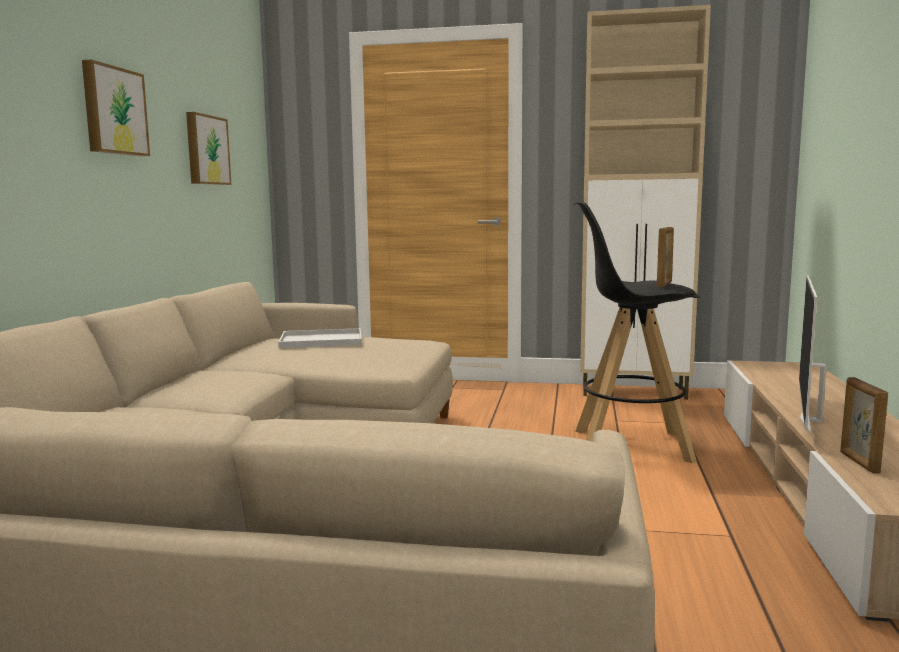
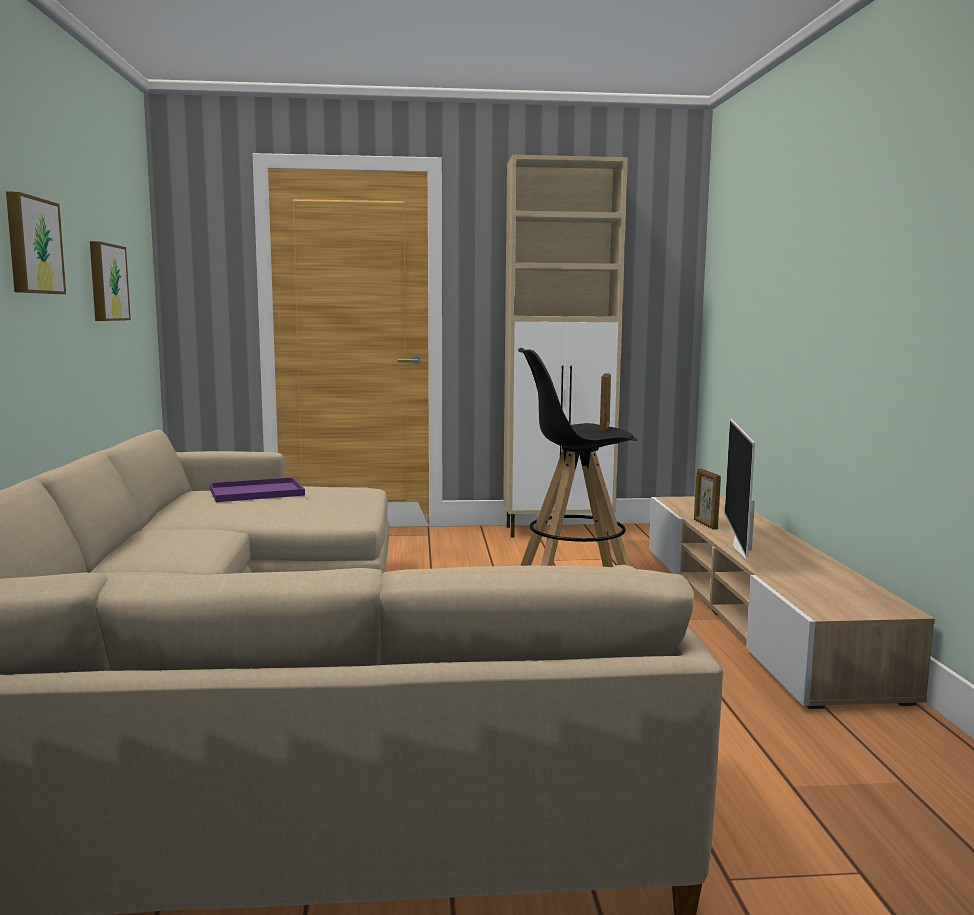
camera: 15 degrees left, 0 degrees up
(323, 340) = (258, 492): white tray -> purple tray
(858, 462) = (791, 582): picture frame -> picture frame (705, 524)

